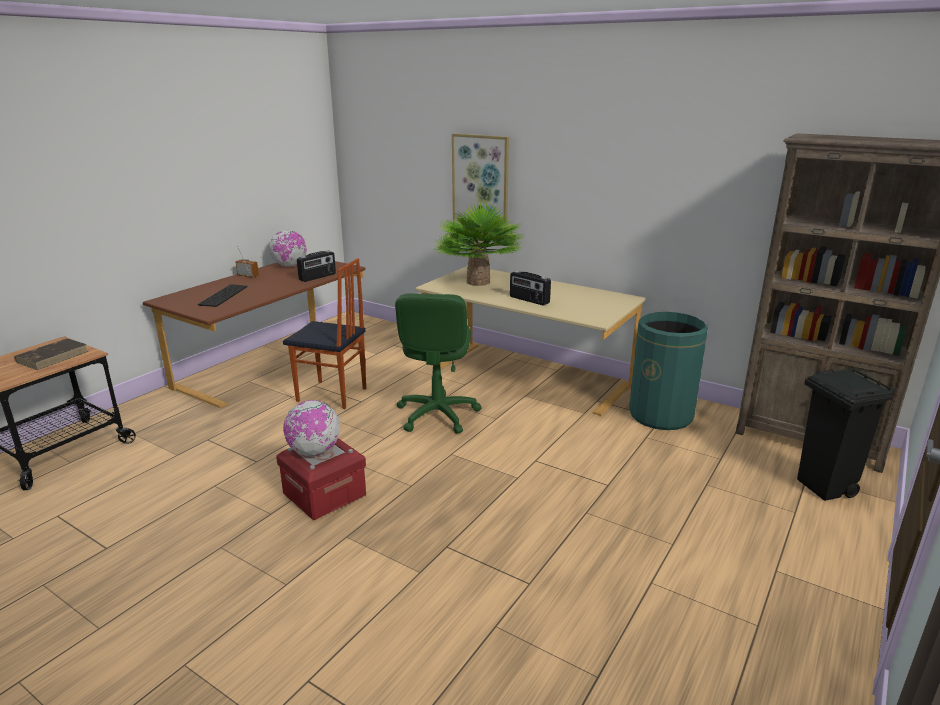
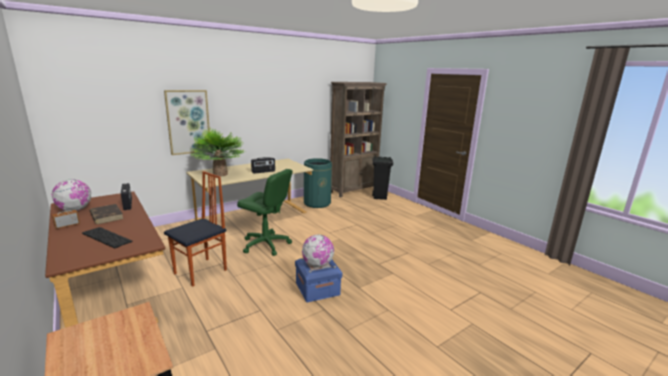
camera: 70 degrees left, 5 degrees down
(53, 356) = (112, 335): brown book -> brown book (106, 216)
(324, 494) = (317, 289): red storage box -> blue storage box

